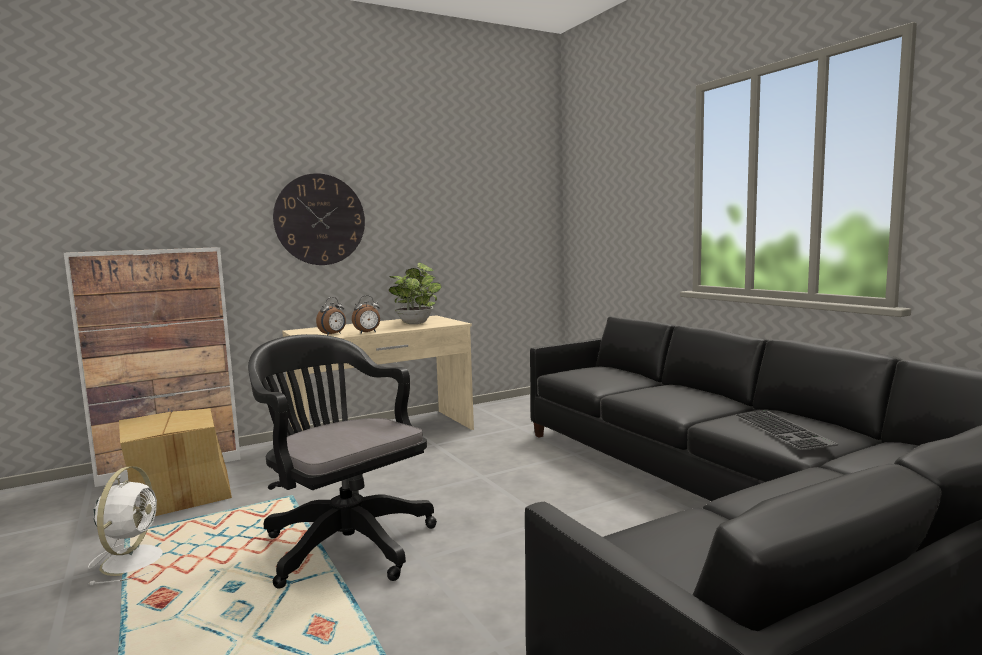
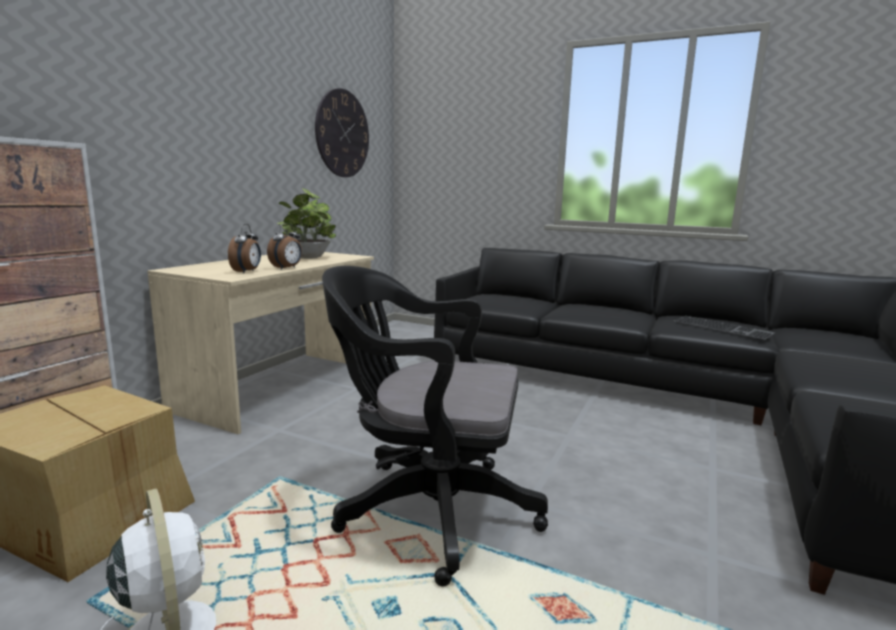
camera: 35 degrees left, 5 degrees up
(320, 219) = (185, 122): wall clock -> wall clock (342, 134)

